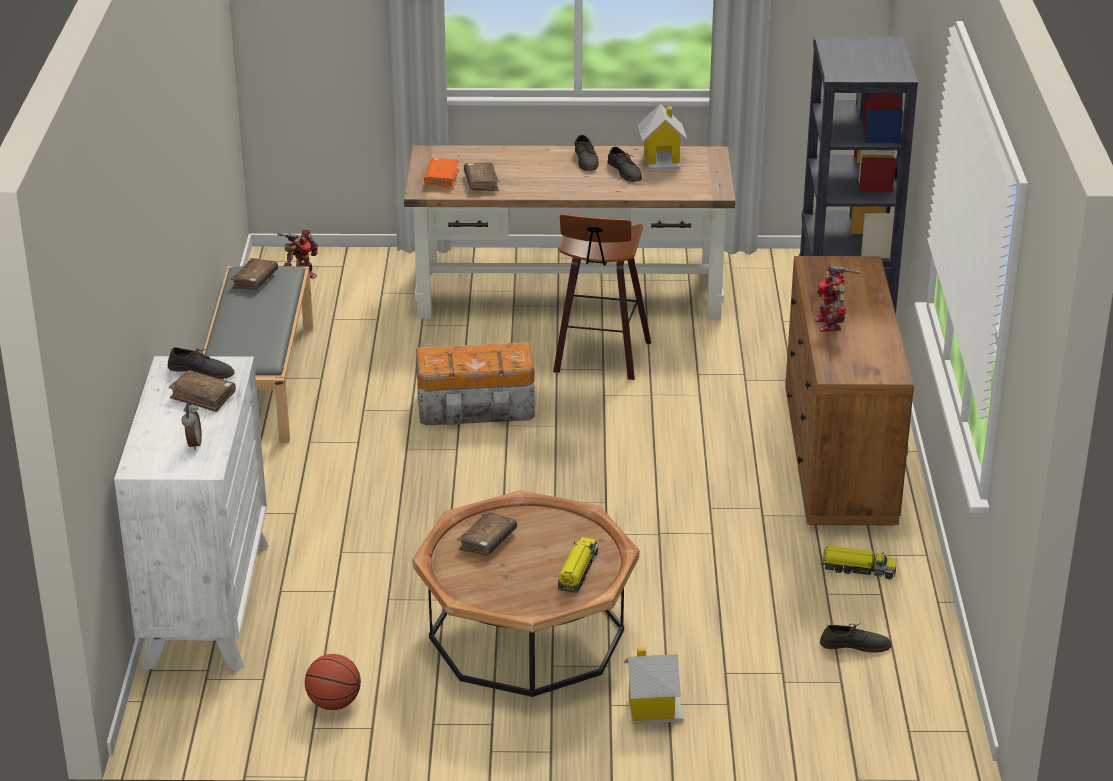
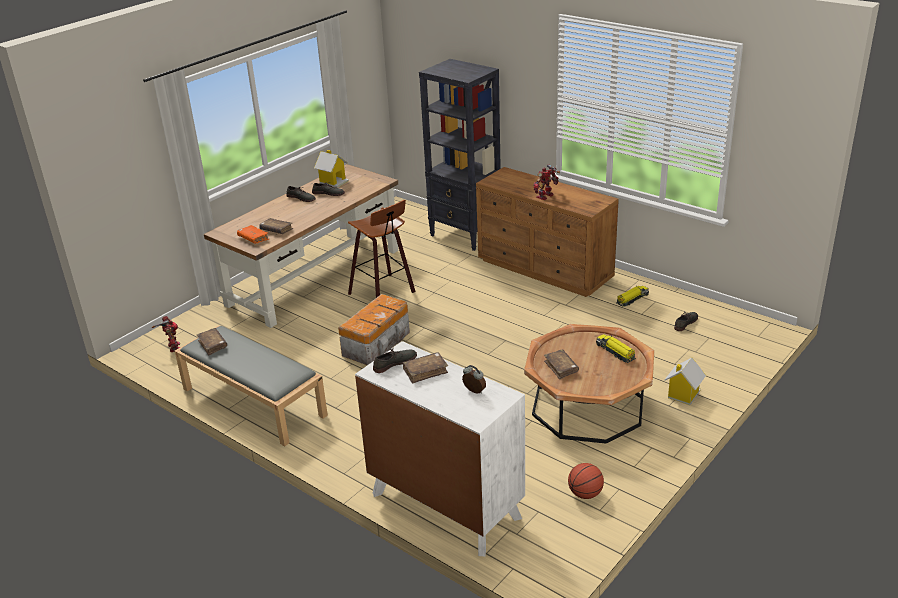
camera: 50 degrees left, 0 degrees up
(830, 324) = (546, 196): toy robot -> toy robot turned 105 degrees clockwise

